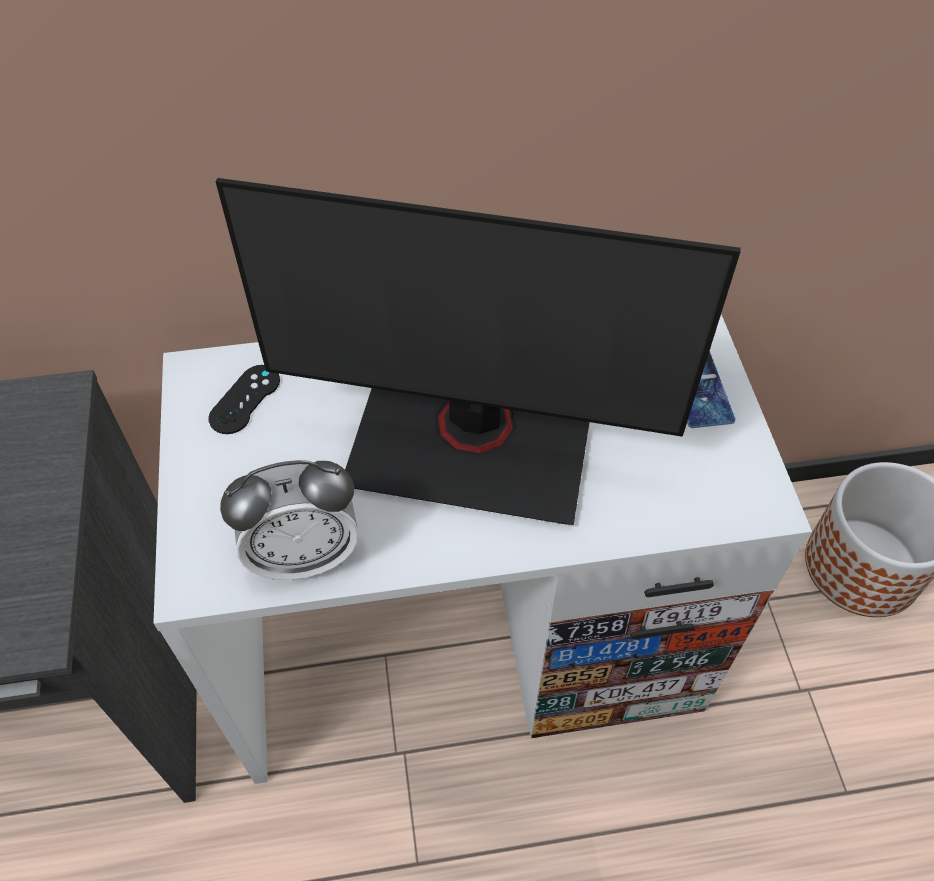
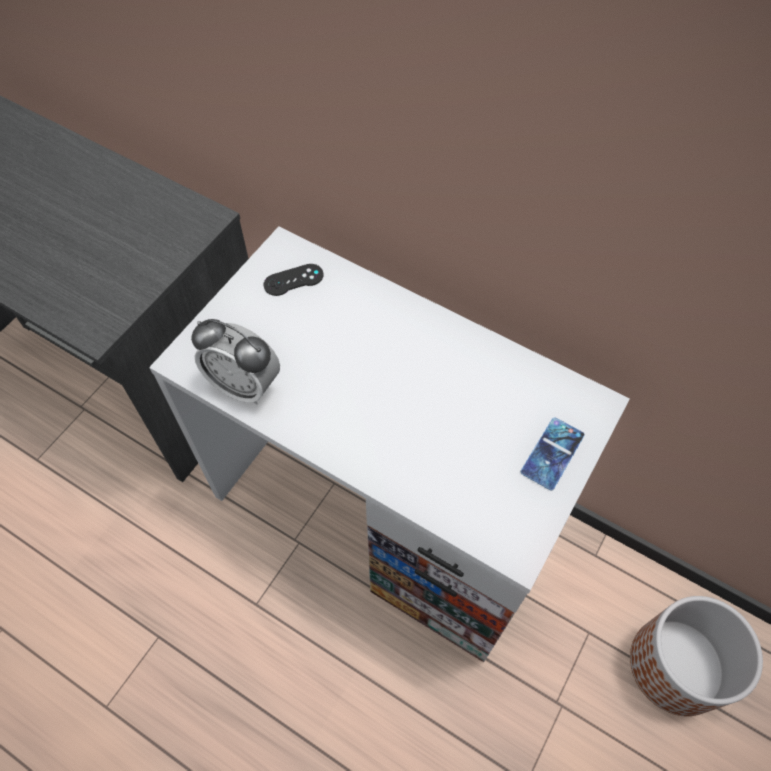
camera: 40 degrees right, 5 degrees up
(472, 441) = (386, 388): monitor -> none

